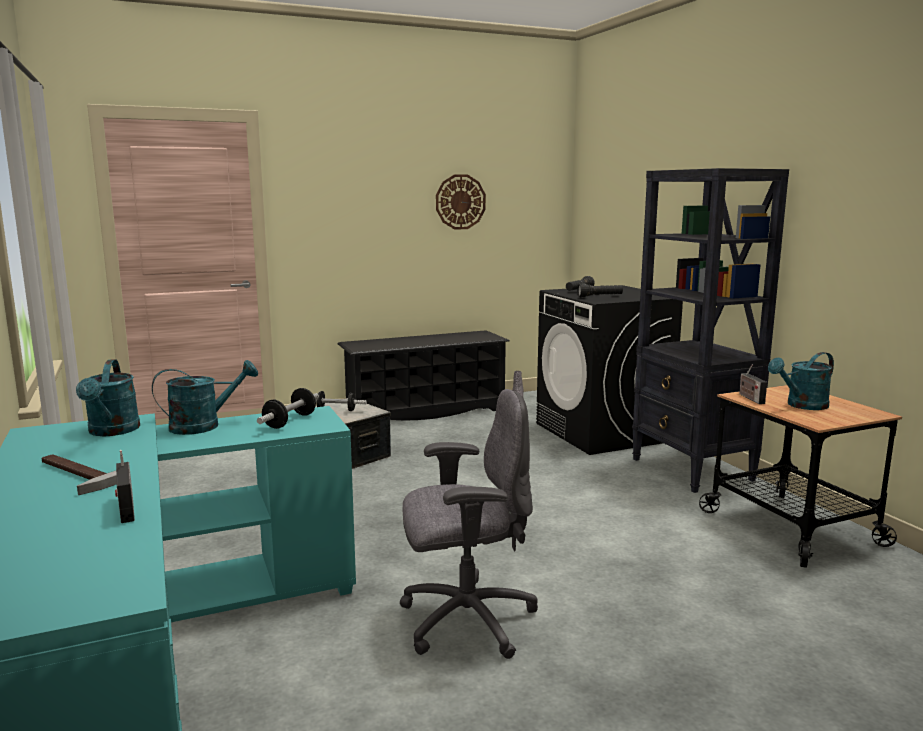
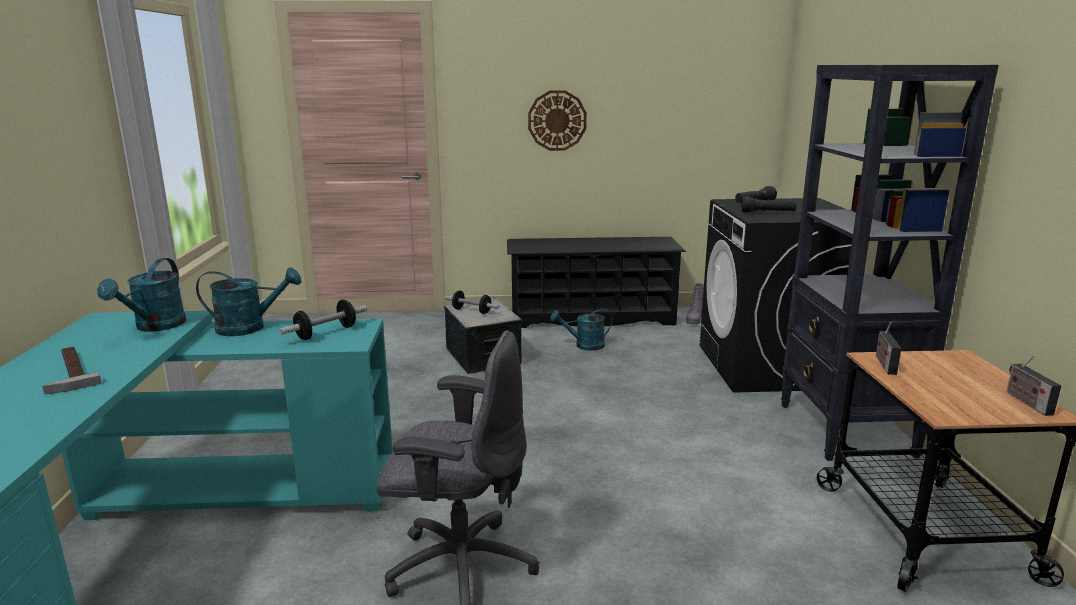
camera: 20 degrees right, 5 degrees up
(126, 508) = (58, 416): radio -> radio (1026, 402)
(460, 202) = (648, 95): wall clock -> wall clock (557, 120)
(802, 406) = (947, 384): turquoise watering can -> turquoise watering can (584, 345)

